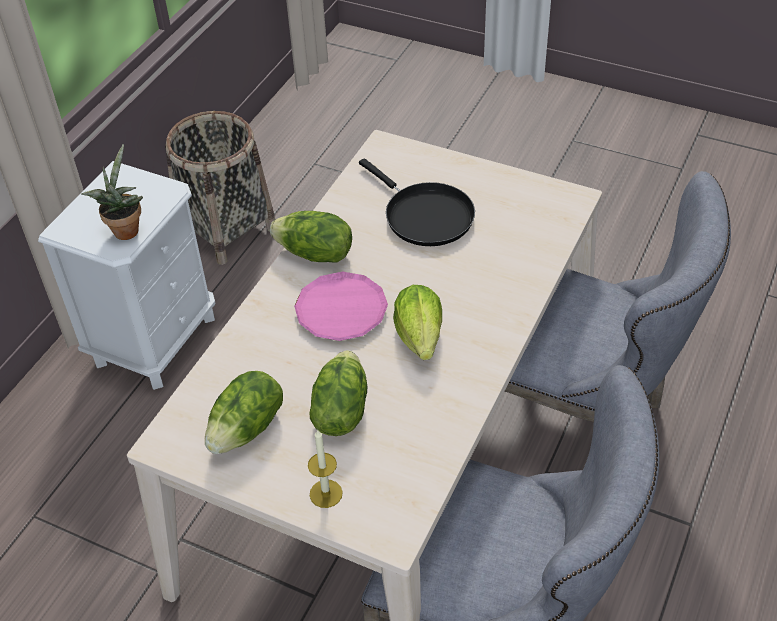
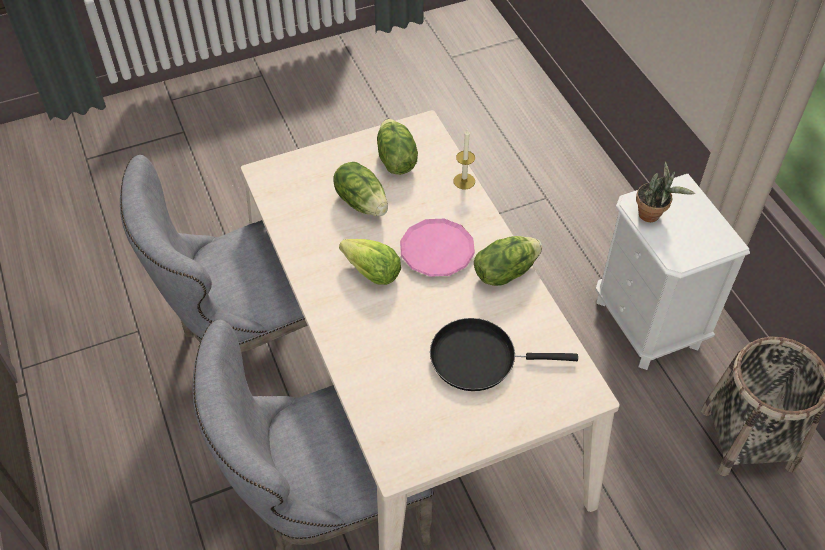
camera: 130 degrees right, 5 degrees up
(326, 493) = (318, 164): candle -> candle (464, 181)

